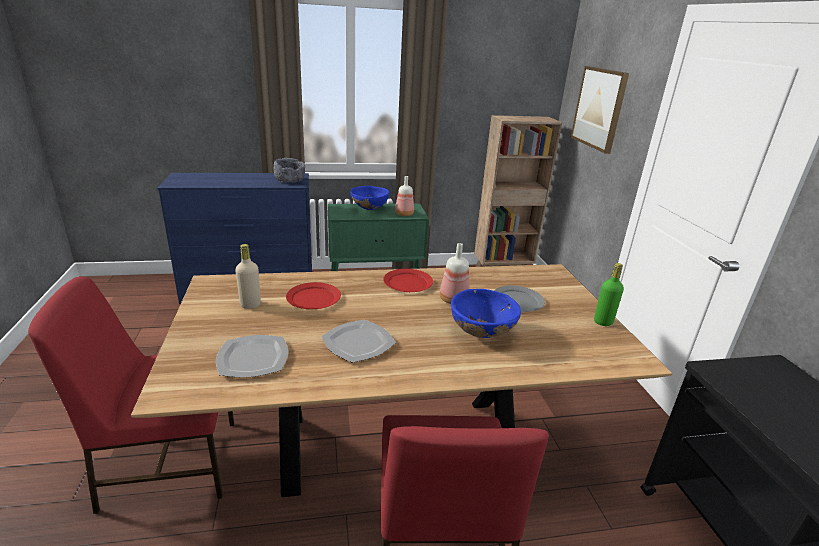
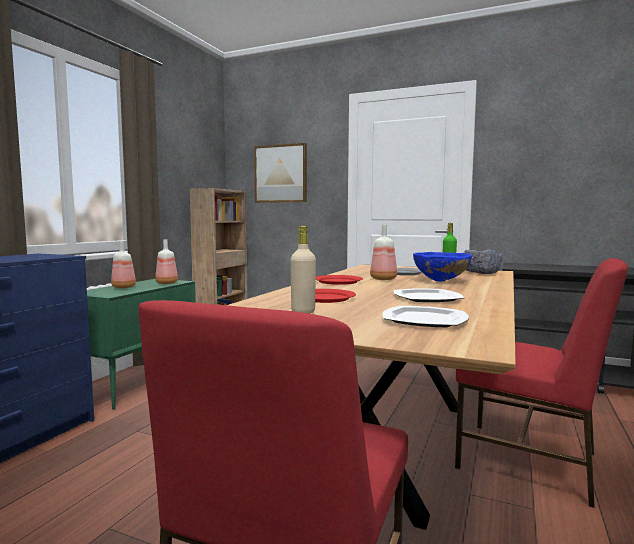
camera: 55 degrees left, 20 degrees down
(290, 180) = (40, 256): grey bowl -> grey bowl (481, 273)
(369, 209) = (123, 287): blue bowl -> bottle

